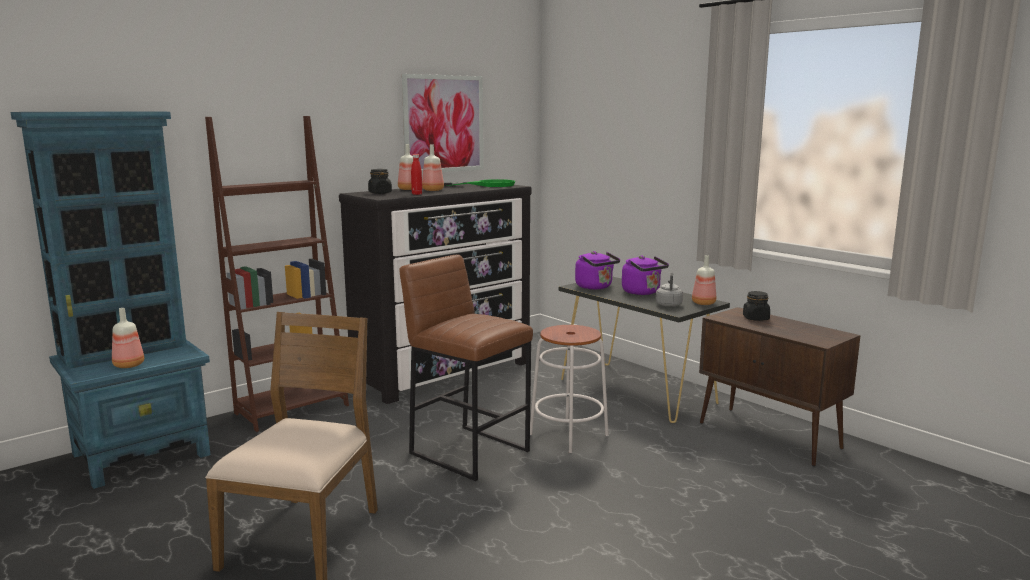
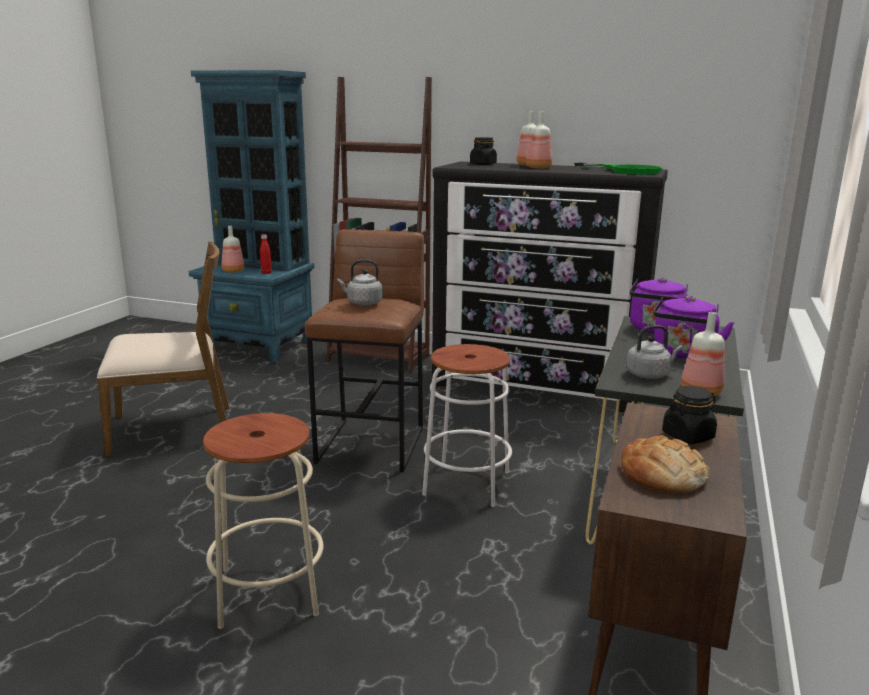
camera: 60 degrees right, 5 degrees up
(417, 194) = (497, 168): red bottle -> red bottle (266, 273)
(443, 124) = (610, 89): picture -> none
(480, 320) = (362, 303): none -> grey kettle
(655, 534) = (268, 591): none -> beige stool
(796, 331) = (662, 474): none -> bread

